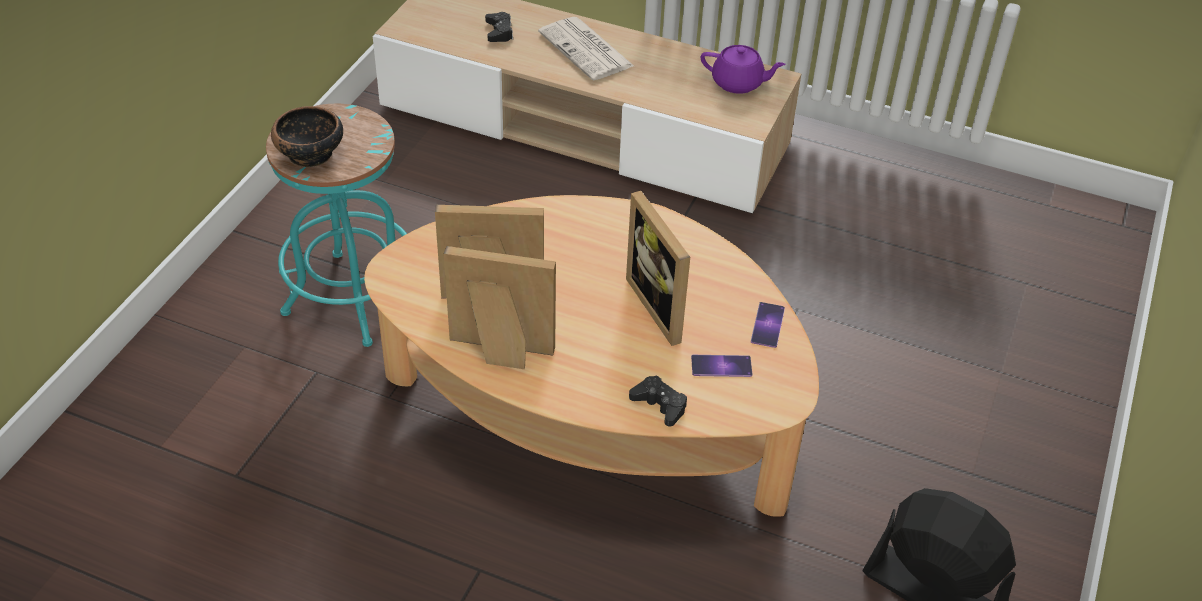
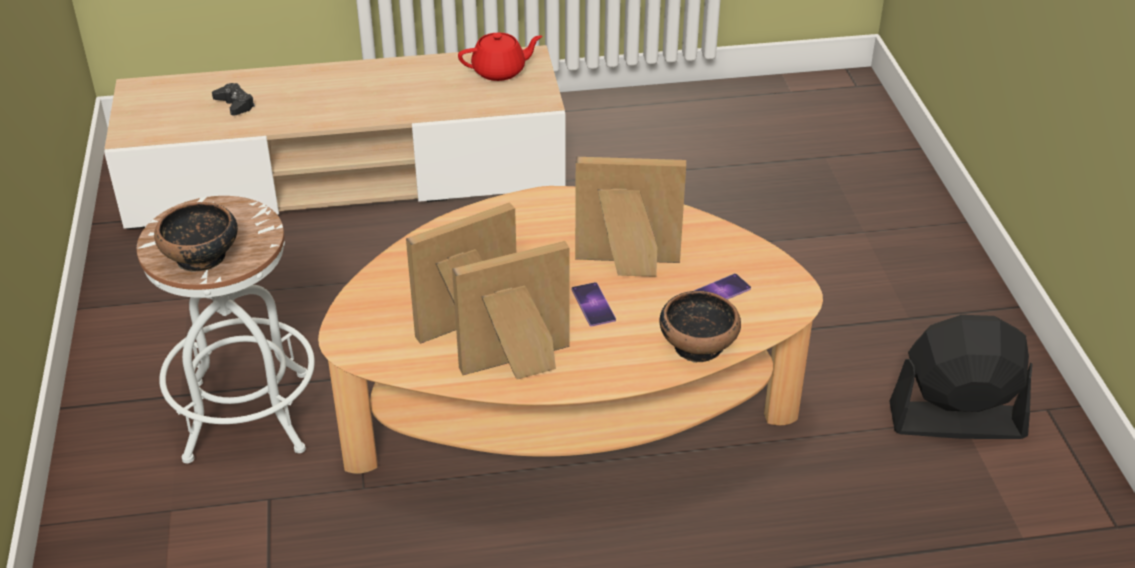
camera: 30 degrees left, 5 degrees down
(352, 298) = (247, 416): turquoise stool -> white stool
(587, 50) = (336, 91): newspaper -> none
(659, 405) = (698, 345): black game controller -> bowl
(664, 306) = (627, 265): picture frame -> picture frame turned 150 degrees clockwise
(738, 83) = (500, 71): purple teapot -> red teapot
(767, 325) = (725, 243): phone -> phone (593, 304)

